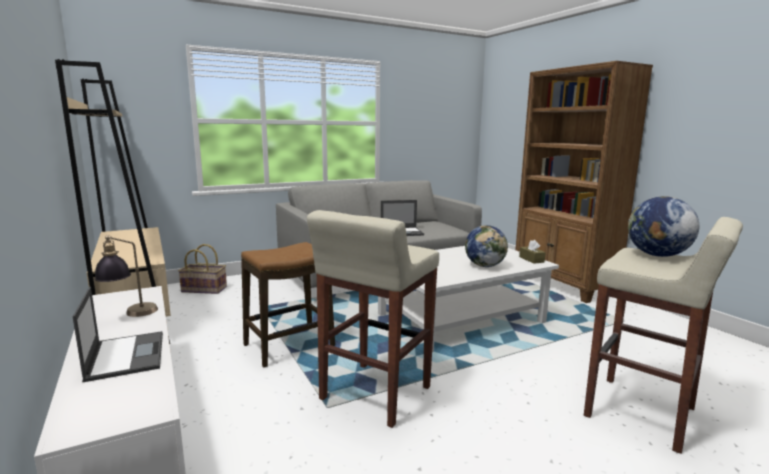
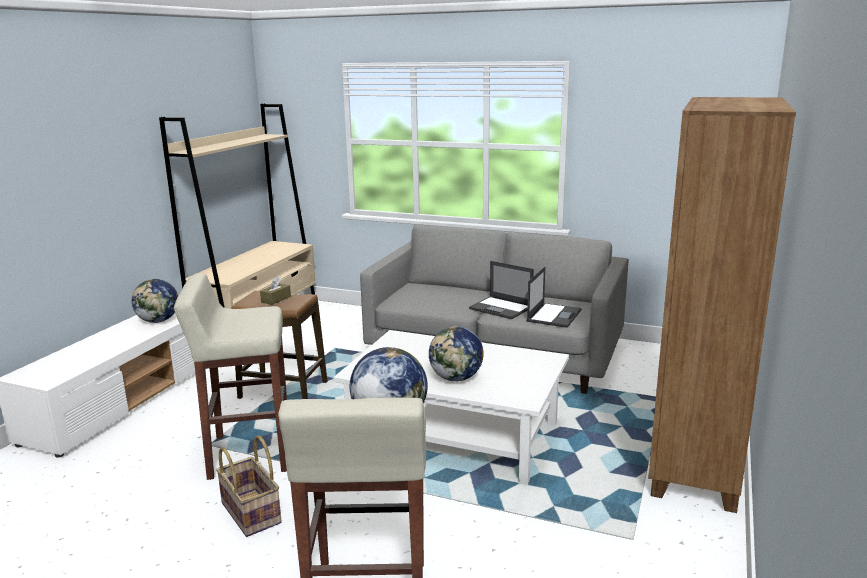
camera: 50 degrees right, 5 degrees up
(126, 355) = (103, 347): laptop -> laptop (554, 315)
(130, 315) = (158, 321): table lamp -> globe
(204, 289) = (335, 315): basket -> basket (252, 512)
(531, 259) = (530, 392): brown tissue box -> brown tissue box (276, 299)

